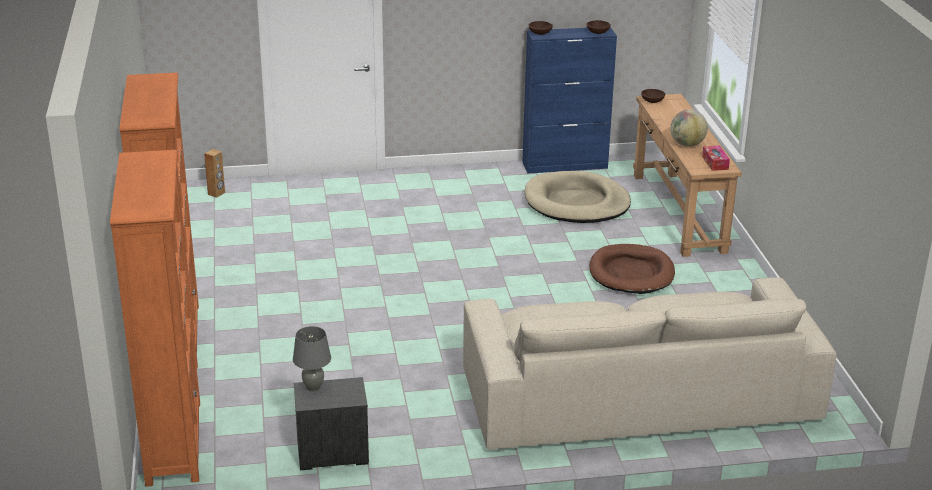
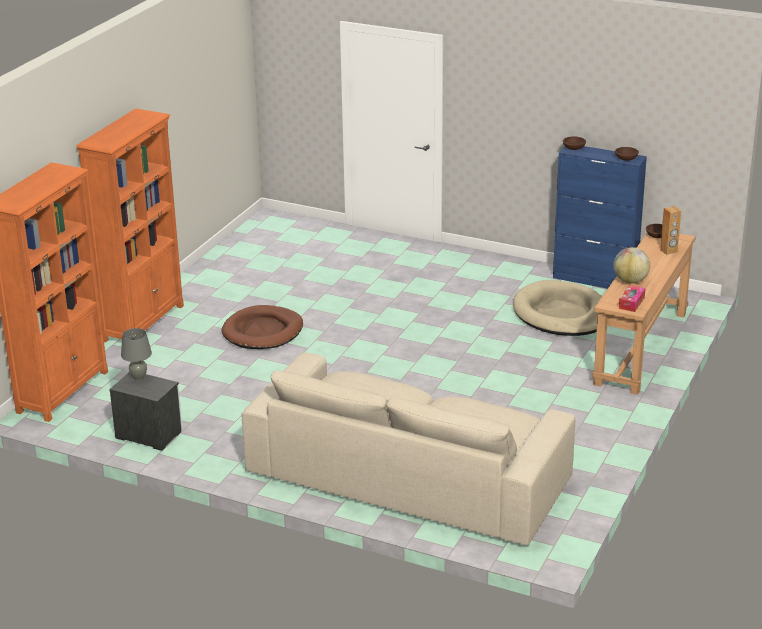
camera: 35 degrees right, 0 degrees up
(216, 193) = (291, 227): brown speaker -> brown speaker (669, 251)
(631, 273) = (530, 384): brown dog bed -> brown dog bed (263, 331)

